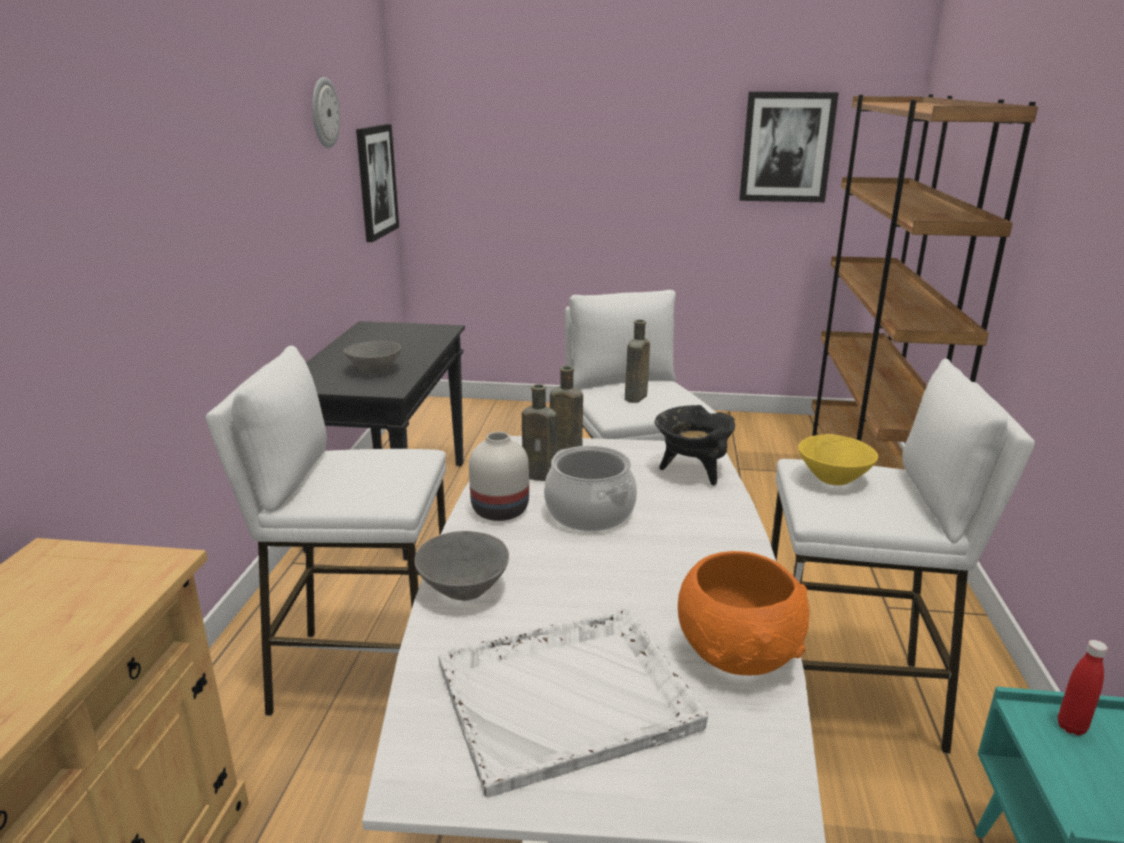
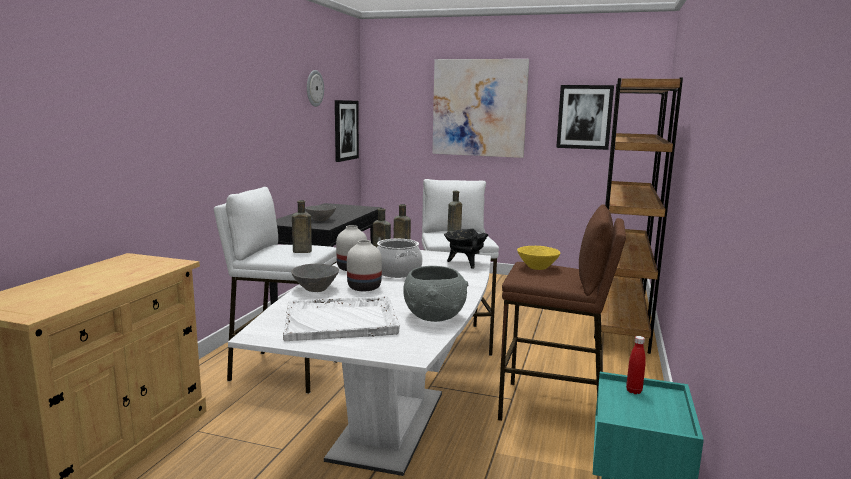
camera: 10 degrees right, 10 degrees down
(386, 476) = (300, 251): none -> brown bottle
(553, 571) = (363, 287): none -> white vase
(607, 134) = (479, 108): none -> picture
(740, 654) = (435, 317): orange bowl -> grey bowl
(847, 699) = (553, 409): white stool -> brown stool

